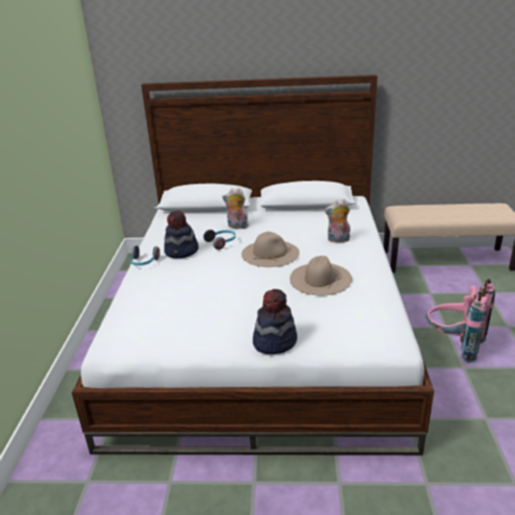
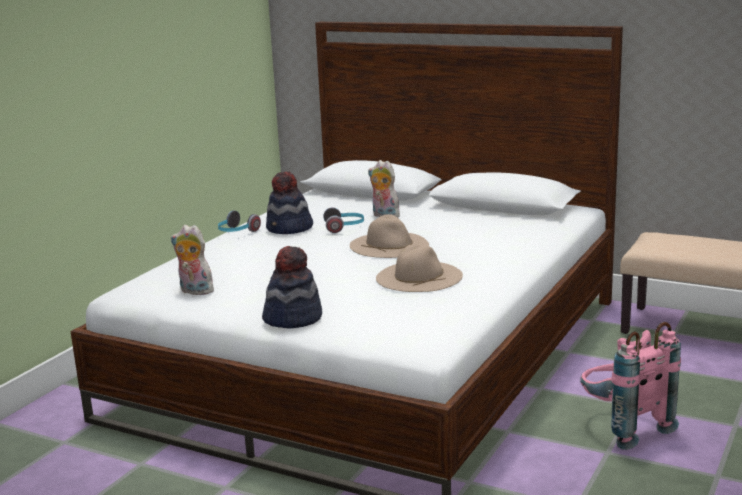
camera: 25 degrees right, 10 degrees down
(338, 240) = (494, 246): plush toy -> plush toy (194, 291)

